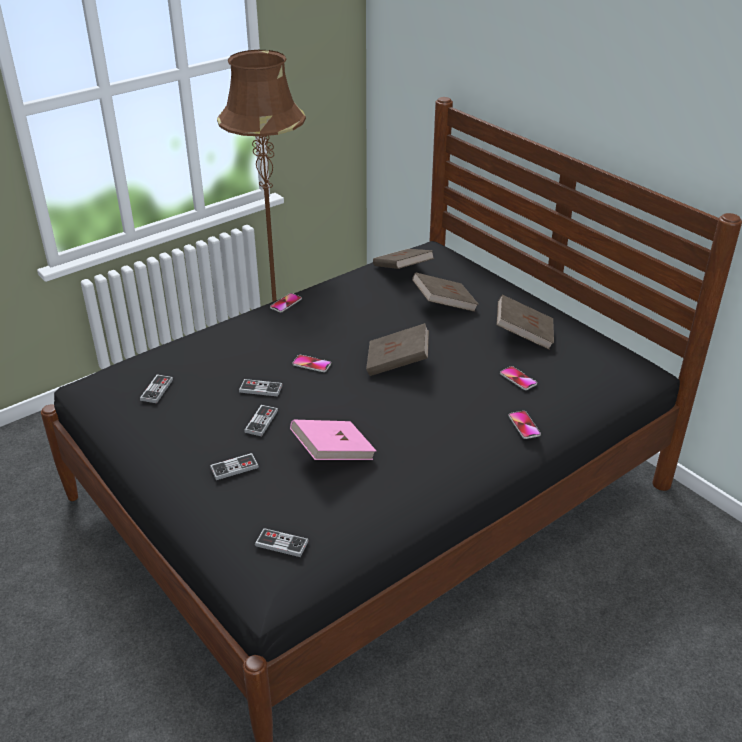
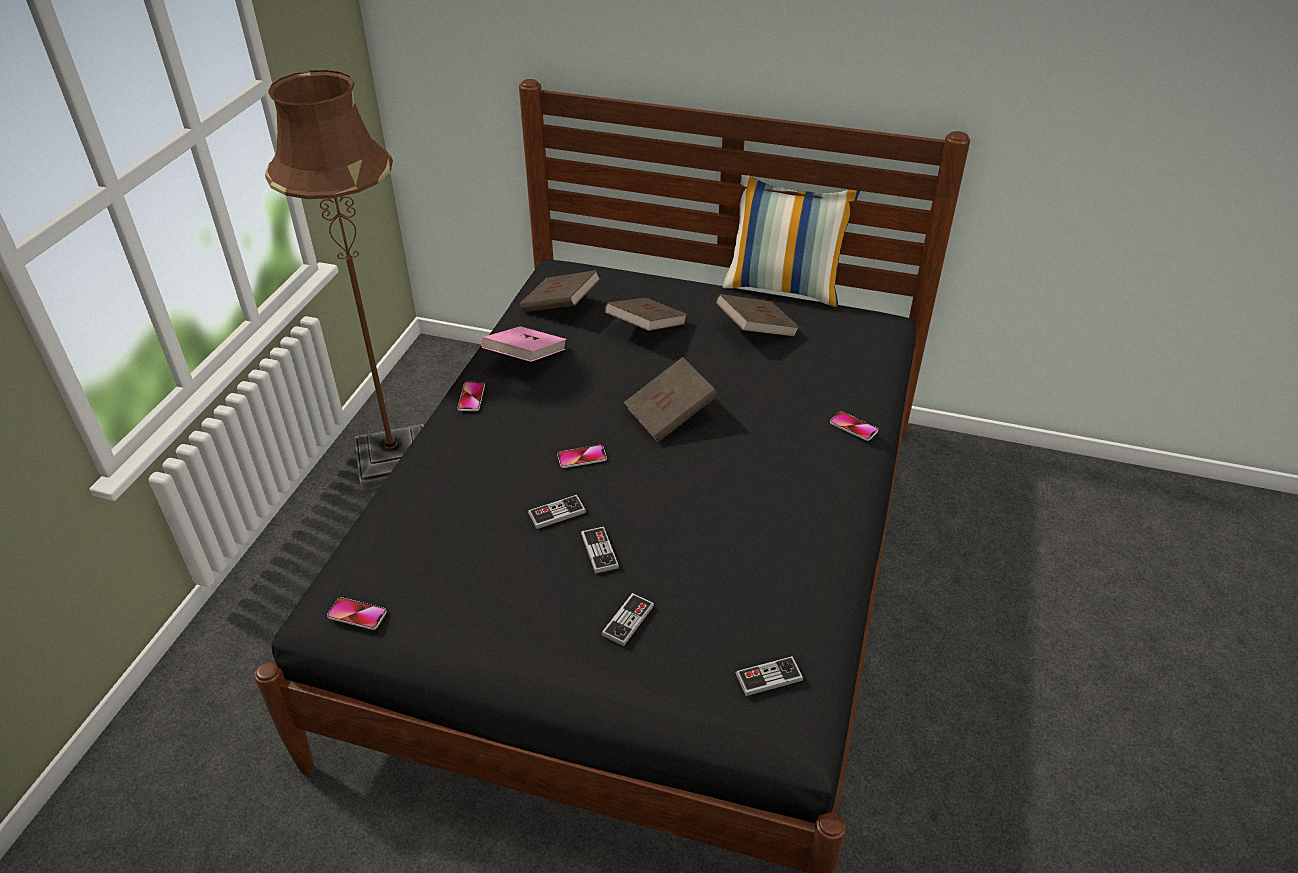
camera: 35 degrees left, 5 degrees up
(157, 390) = (432, 574): game controller -> none
(333, 454) = (714, 548): pink book -> pink book (526, 359)
(518, 379) = (800, 380): phone -> phone (357, 614)
(584, 316) = (784, 287): none -> pillow

